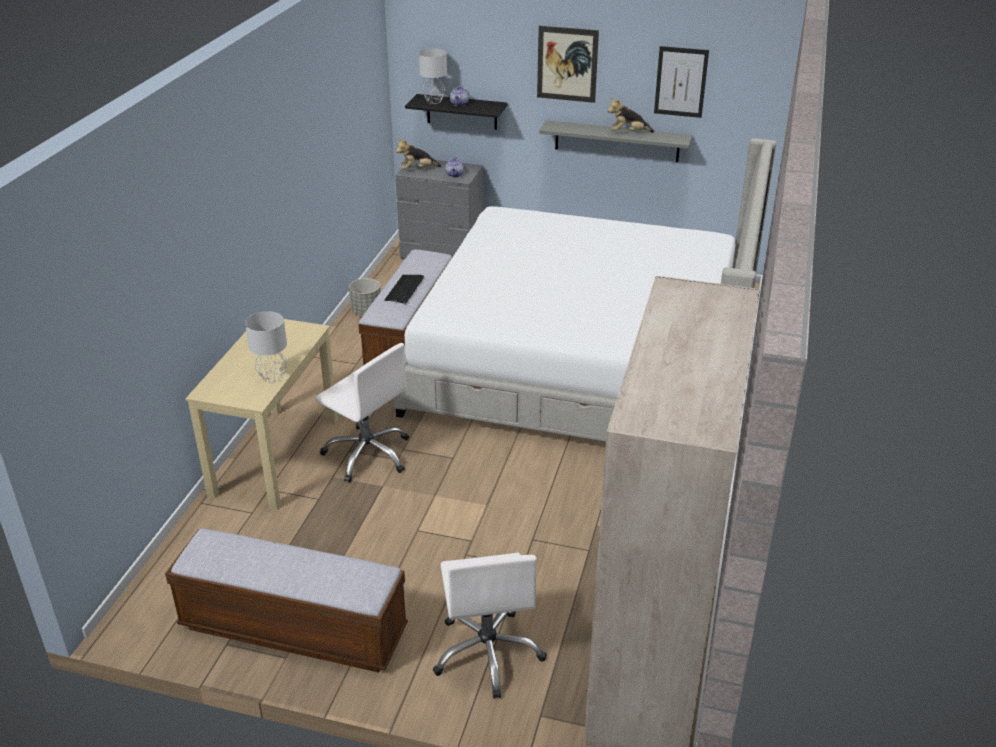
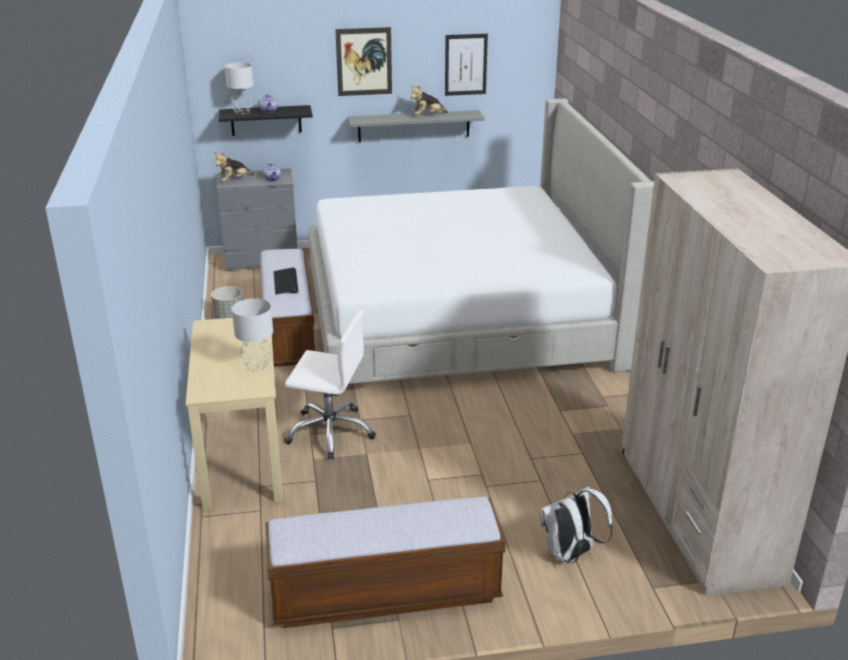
camera: 25 degrees left, 5 degrees down
(488, 653) = (570, 555): white office chair -> white backpack

